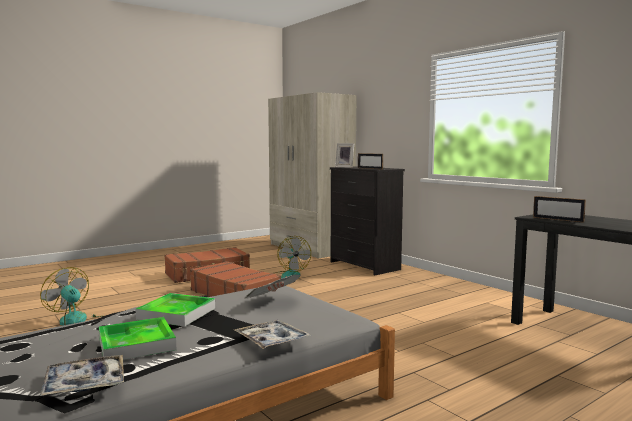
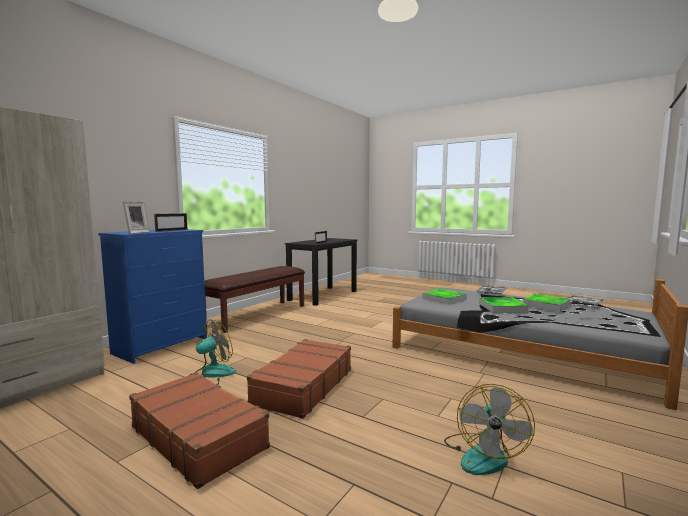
camera: 110 degrees left, 0 degrees up
(272, 301) = (444, 299): newspaper -> tray
(364, 266) = (162, 345): black dresser -> blue dresser
(455, 292) = (257, 315): none -> brown bench

